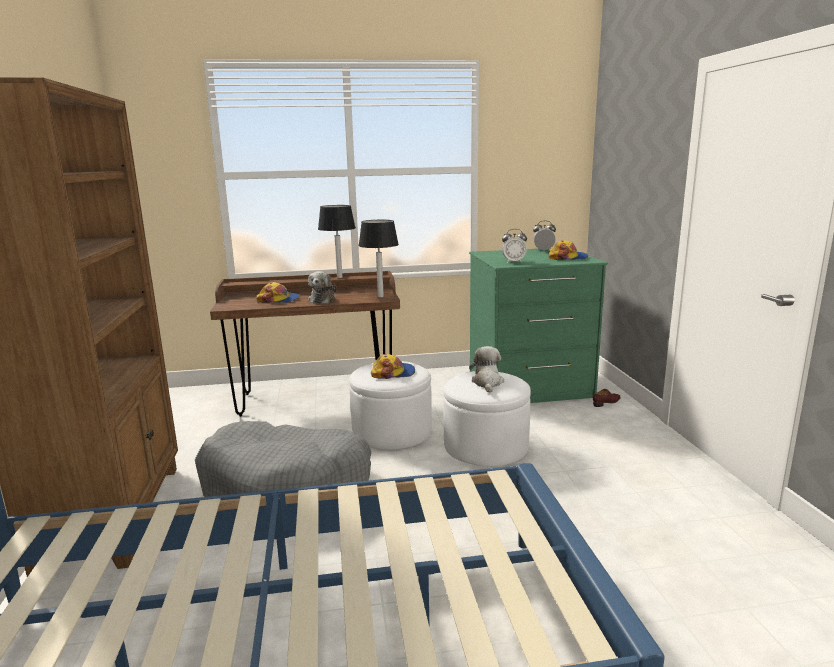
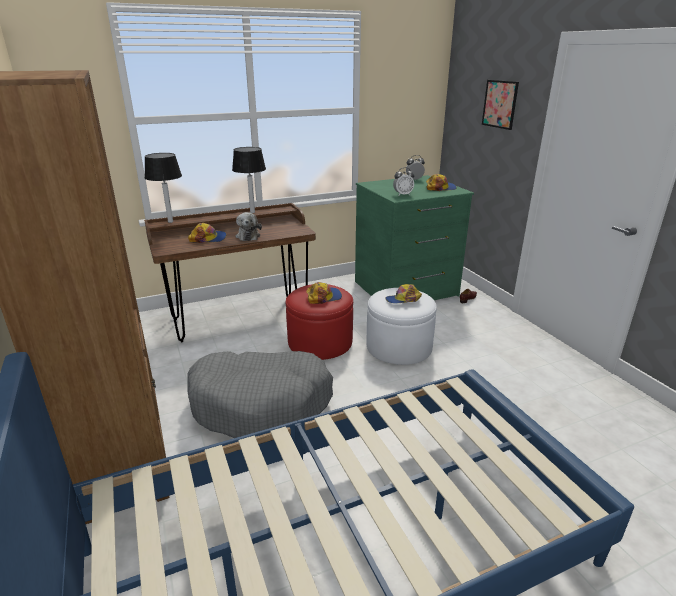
camera: 15 degrees left, 10 degrees up
(380, 296) = (296, 229): table lamp -> table lamp (170, 222)
(392, 431) = (320, 342): white ottoman -> red ottoman
(487, 383) = (403, 300): plush toy -> cap
(642, 155) = (500, 104): none -> picture

